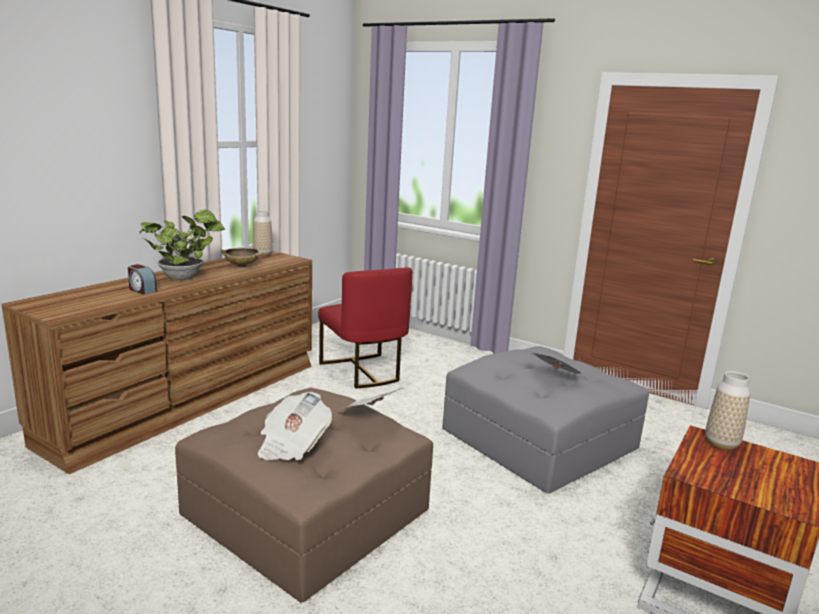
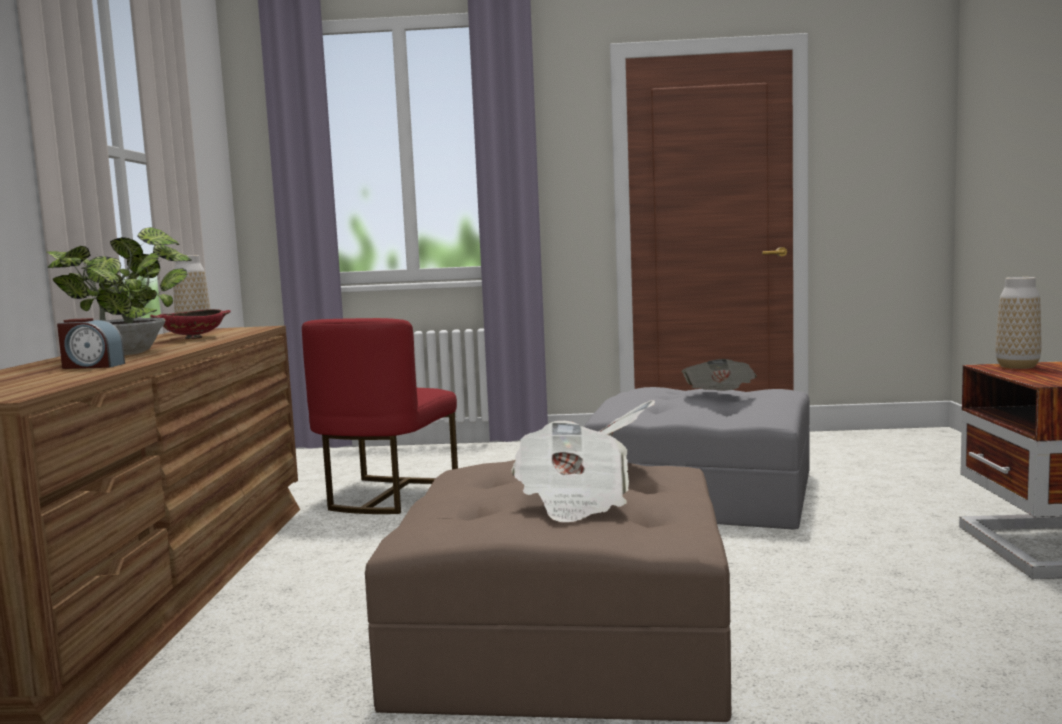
camera: 30 degrees left, 10 degrees down
(242, 266) = (193, 338): beige bowl -> red bowl
(363, 371) = (387, 495): red chair -> red chair turned 75 degrees clockwise

